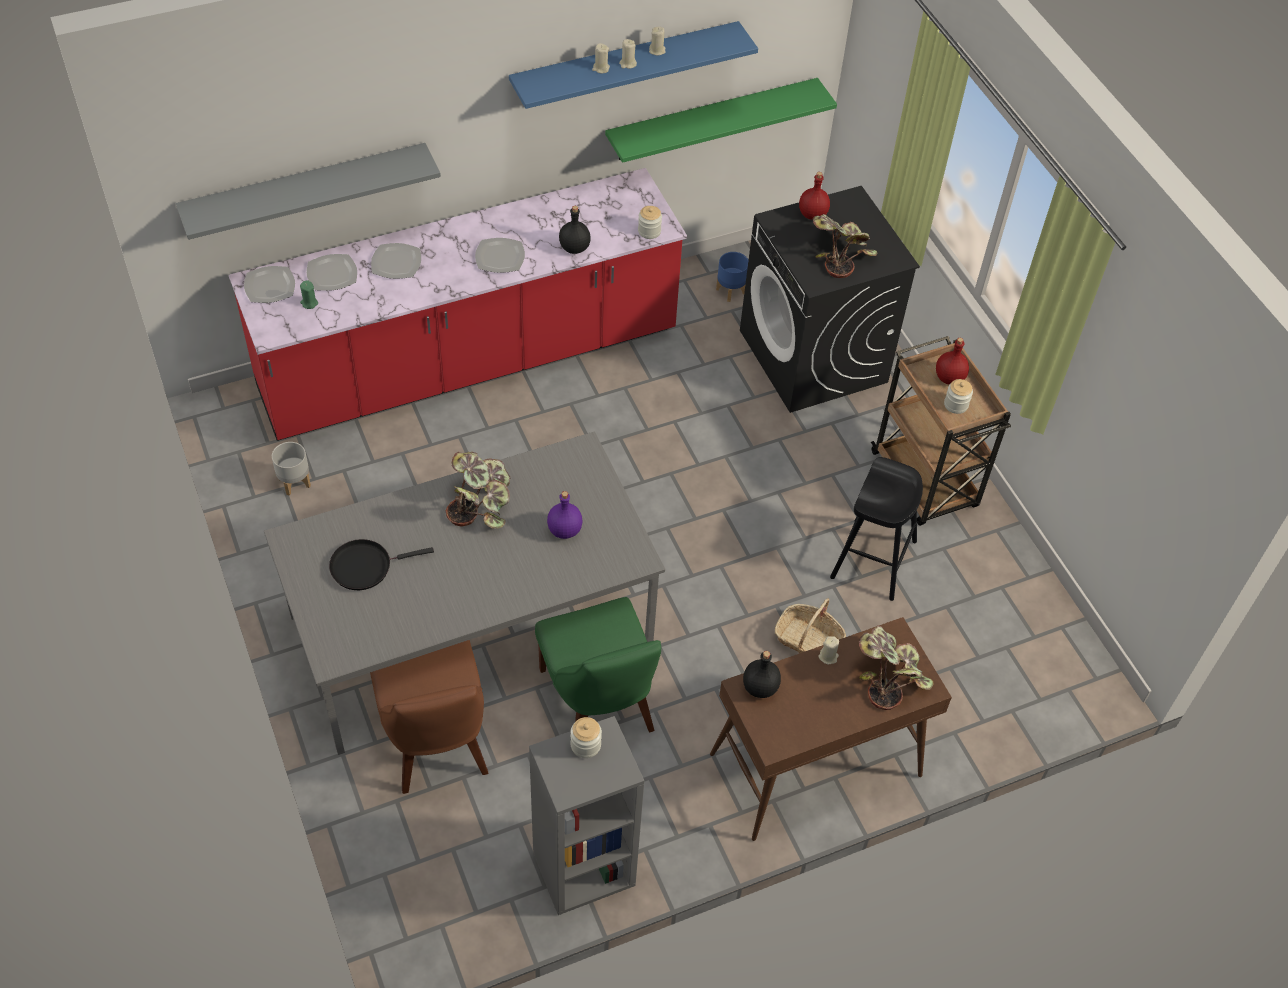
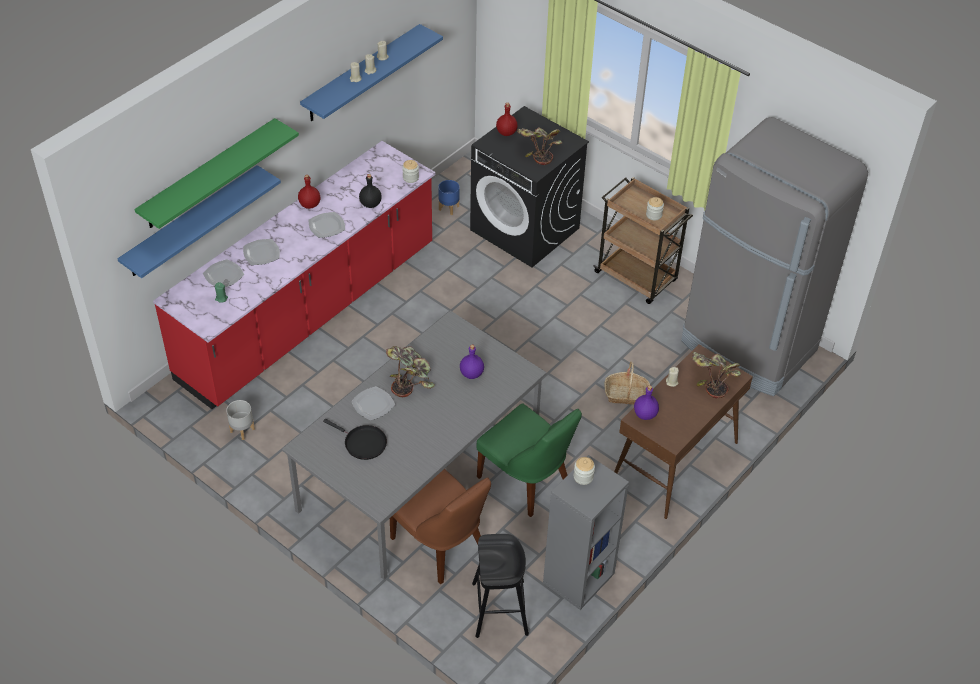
camera: 25 degrees left, 5 degrees down
(269, 287) = (187, 298): plate -> plate (373, 405)
(305, 189) = (191, 222): grey shelf -> blue shelf
(365, 566) = (363, 443): black frying pan -> black frying pan turned 105 degrees counterclockwise
(711, 119) = (412, 95): green shelf -> green shelf (209, 174)
(759, 688) = (645, 415): black bottle -> purple bottle
(873, 559) = (635, 333): black stool -> black stool (500, 608)
(948, 377) = (640, 201): red bottle -> red bottle (309, 205)
(1023, 644) = (748, 347): none -> grey fridge

